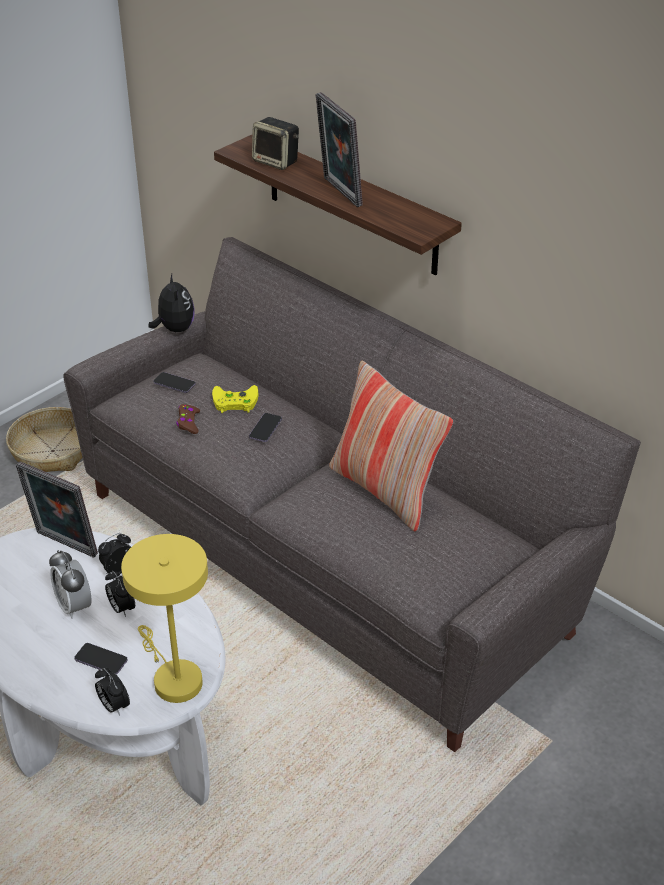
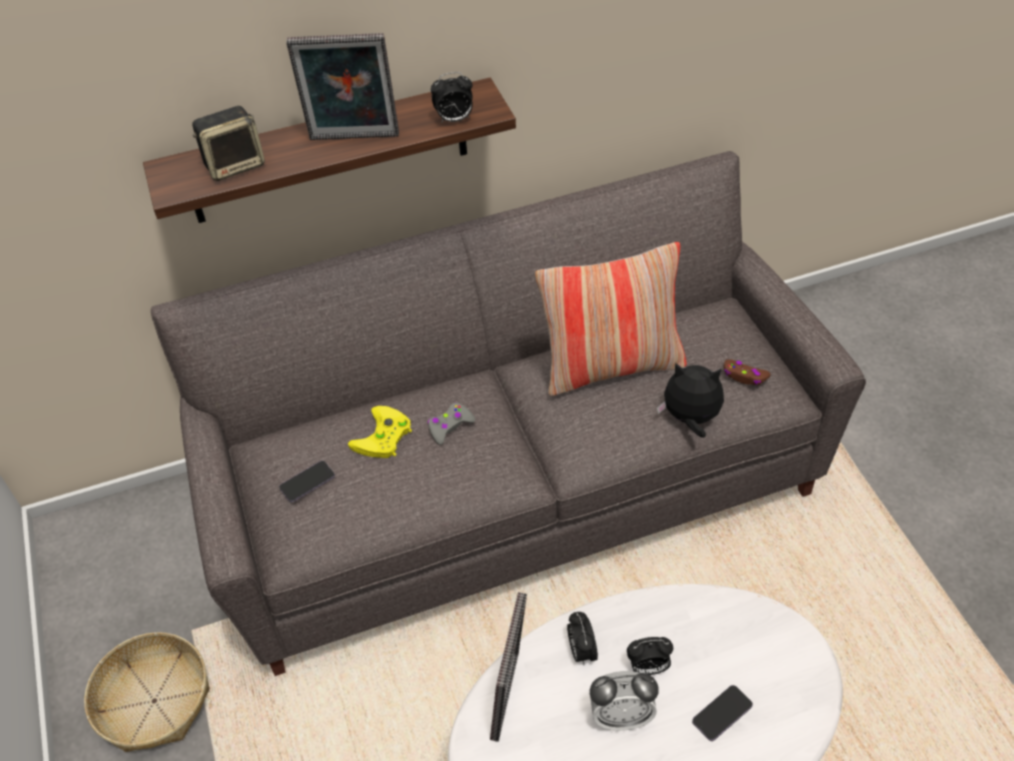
camera: 60 degrees left, 10 degrees up
(64, 546) = (510, 697): picture frame -> picture frame turned 45 degrees counterclockwise
(113, 706) = (797, 722): alarm clock -> alarm clock (454, 119)
(173, 678) = (777, 650): yellow table lamp -> none
(174, 329) = (206, 445): plush toy -> plush toy (690, 419)
(188, 423) = (391, 492): brown game controller -> brown game controller (744, 376)
(265, 428) = (450, 426): phone -> grey game controller

